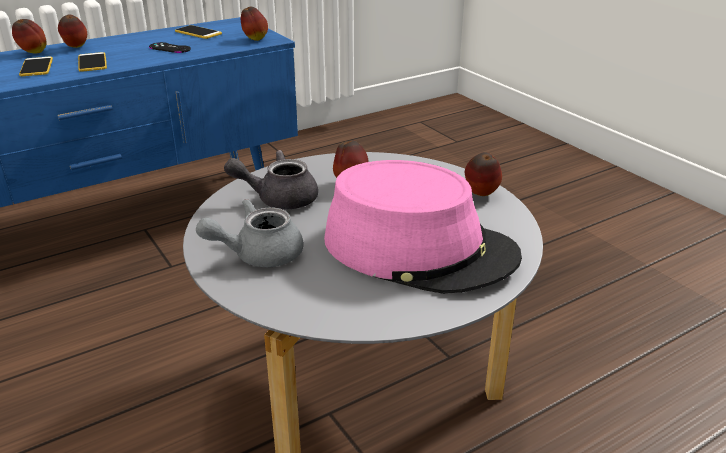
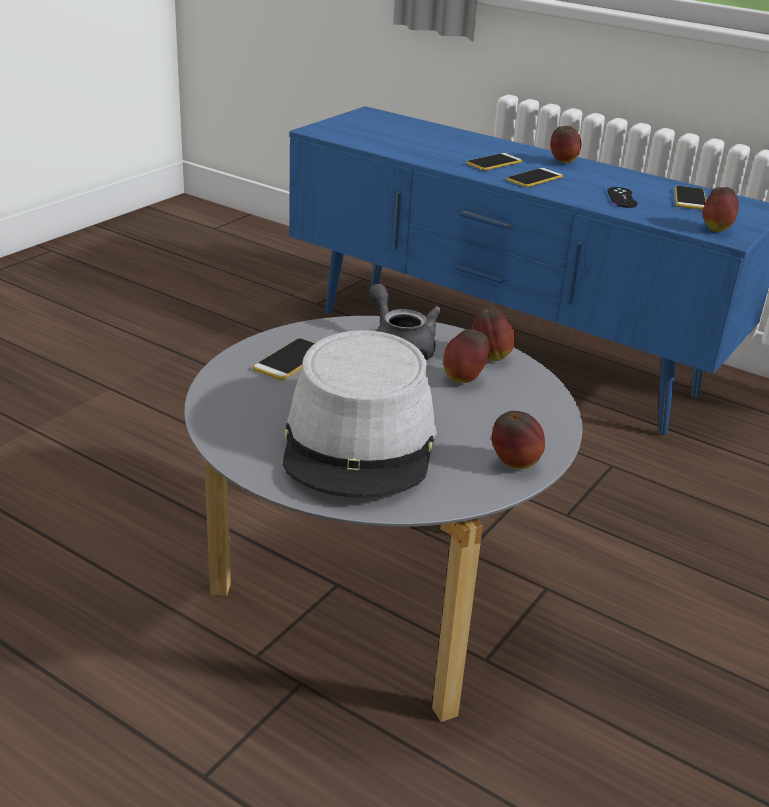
camera: 65 degrees right, 0 degrees up
(33, 53) = (526, 152): apple -> apple (489, 356)
(258, 254) = (291, 360): grey teapot -> phone
(419, 248) = (360, 441): pink hat -> grey hat

